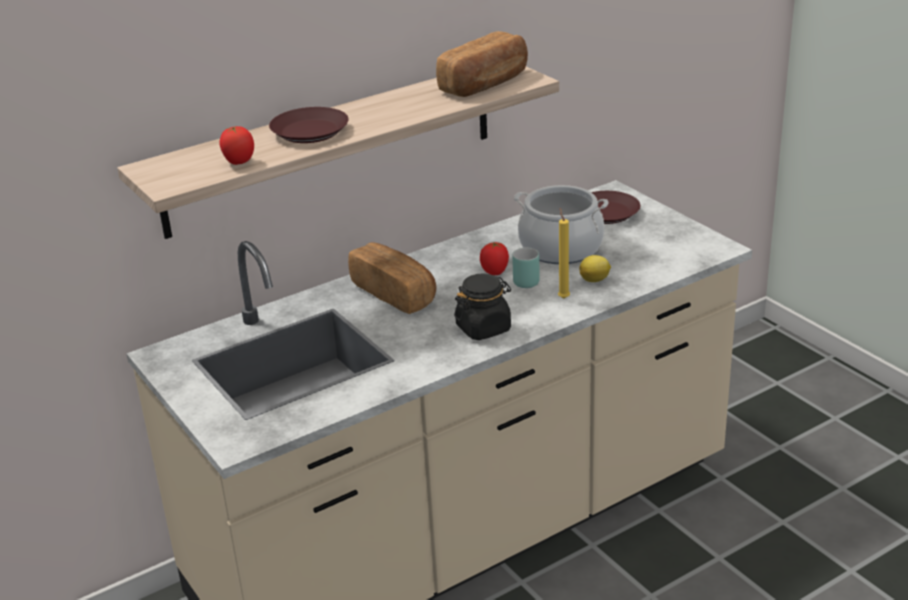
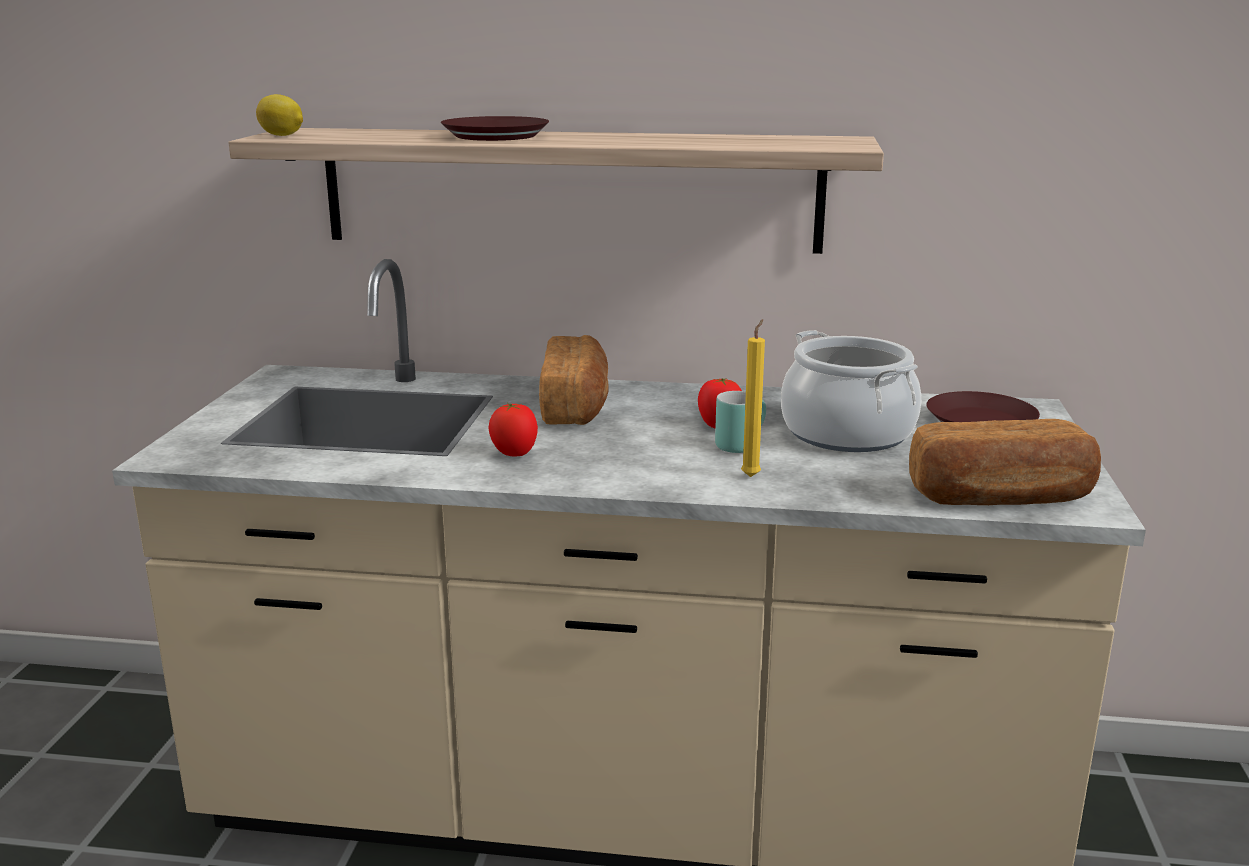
camera: 40 degrees right, 10 degrees down
(239, 163) = (369, 138): tomato -> tomato (514, 454)
(483, 328) = (596, 466): black jar -> none
(485, 84) = (783, 142): bread -> bread (1001, 496)
(595, 280) = (829, 475): lemon -> lemon (282, 135)

